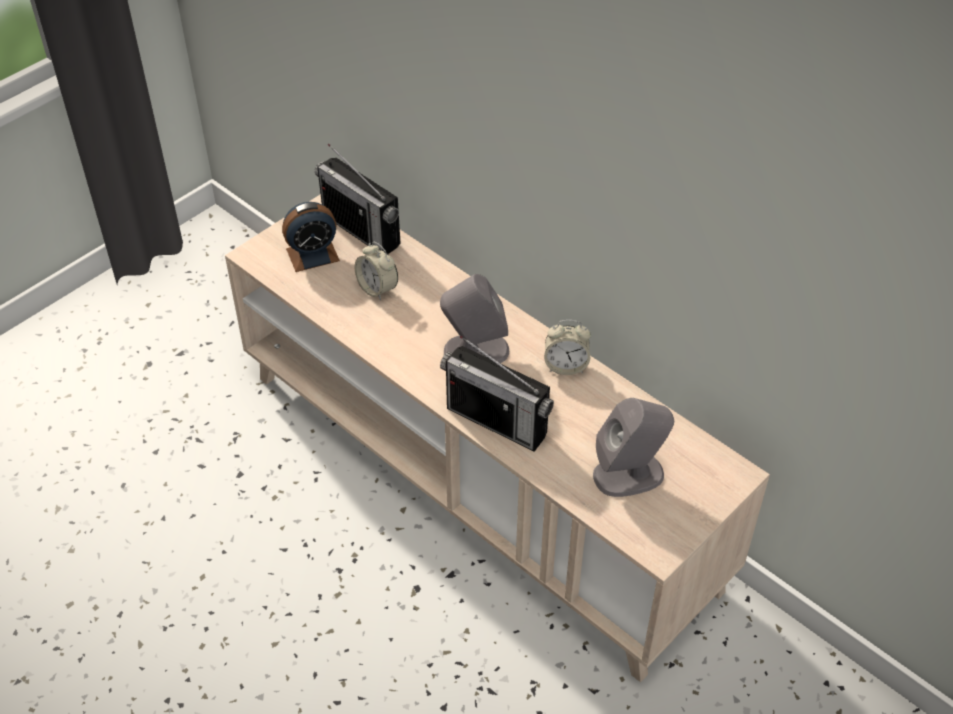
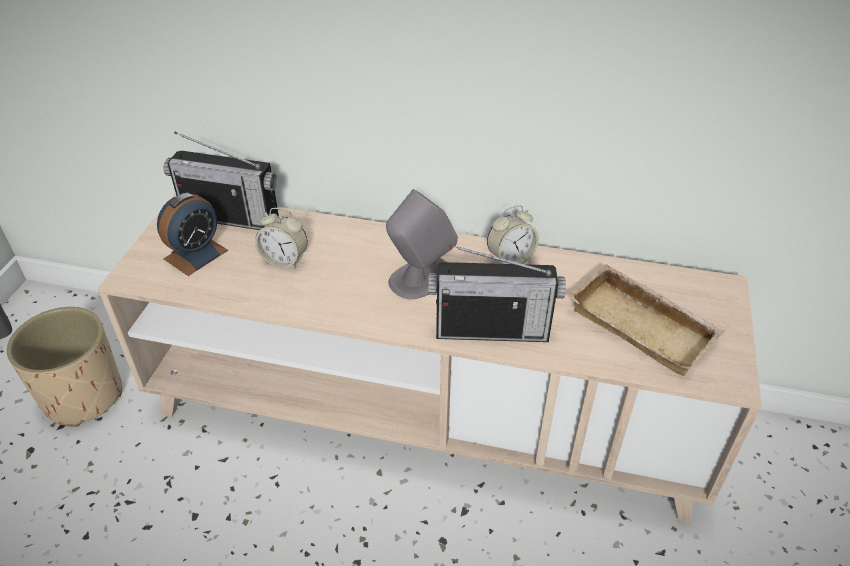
camera: 30 degrees left, 5 degrees down
(209, 334) = (83, 396): none -> beige planter
(629, 474) = (644, 325): grey speaker -> beige tray

